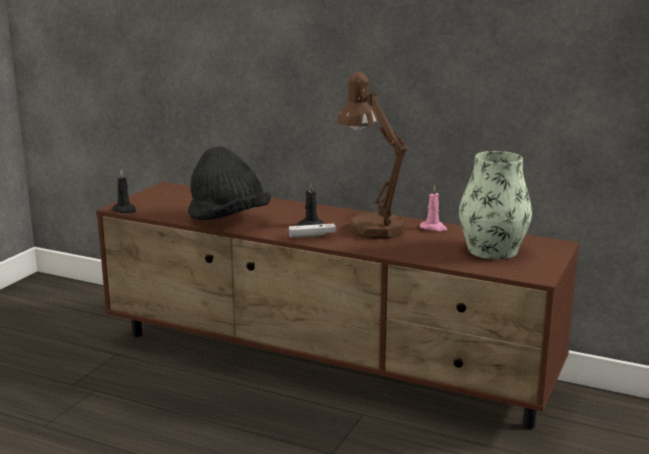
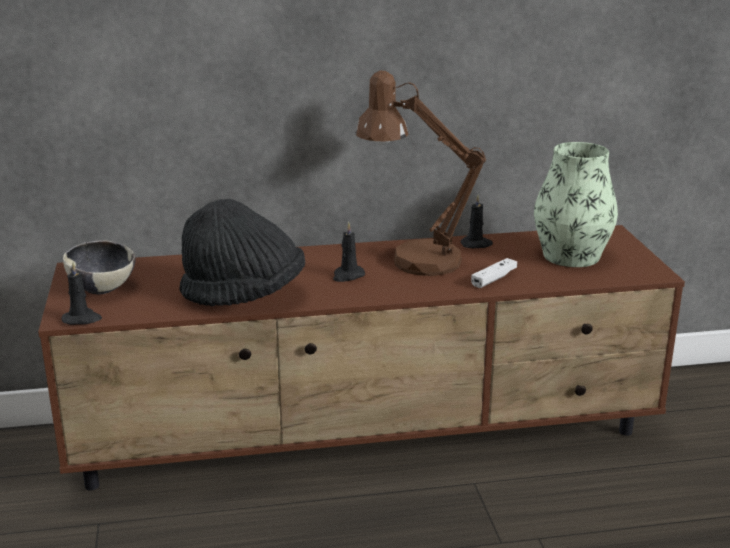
camera: 35 degrees left, 5 degrees up
(161, 198) = (102, 288): none -> bowl
(312, 235) = (374, 289): white game controller -> white game controller (494, 279)
(434, 228) = (476, 244): pink candle -> black candle

